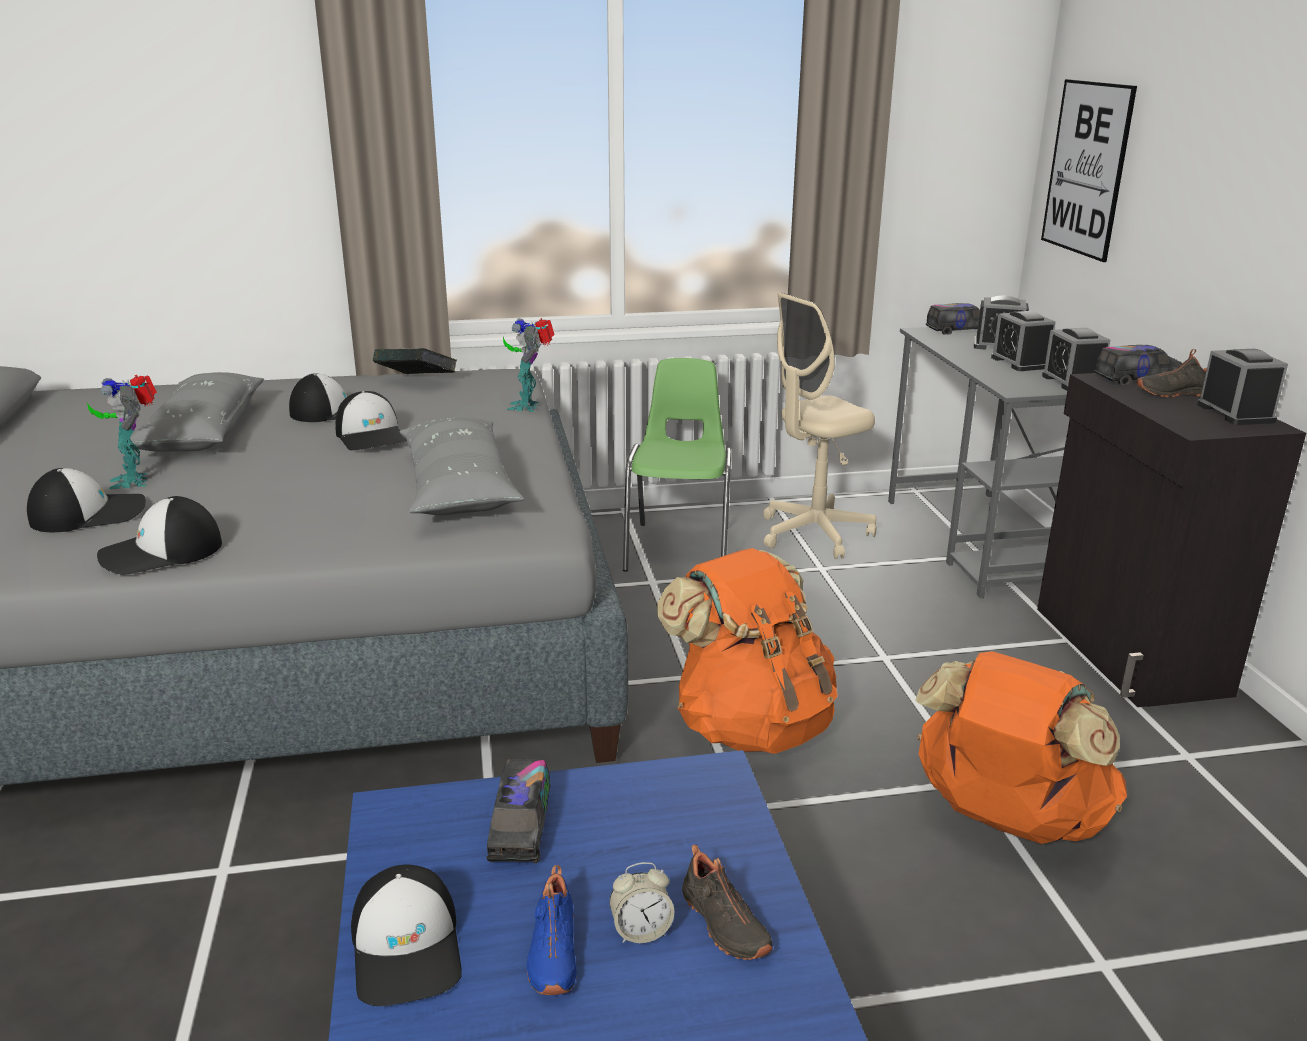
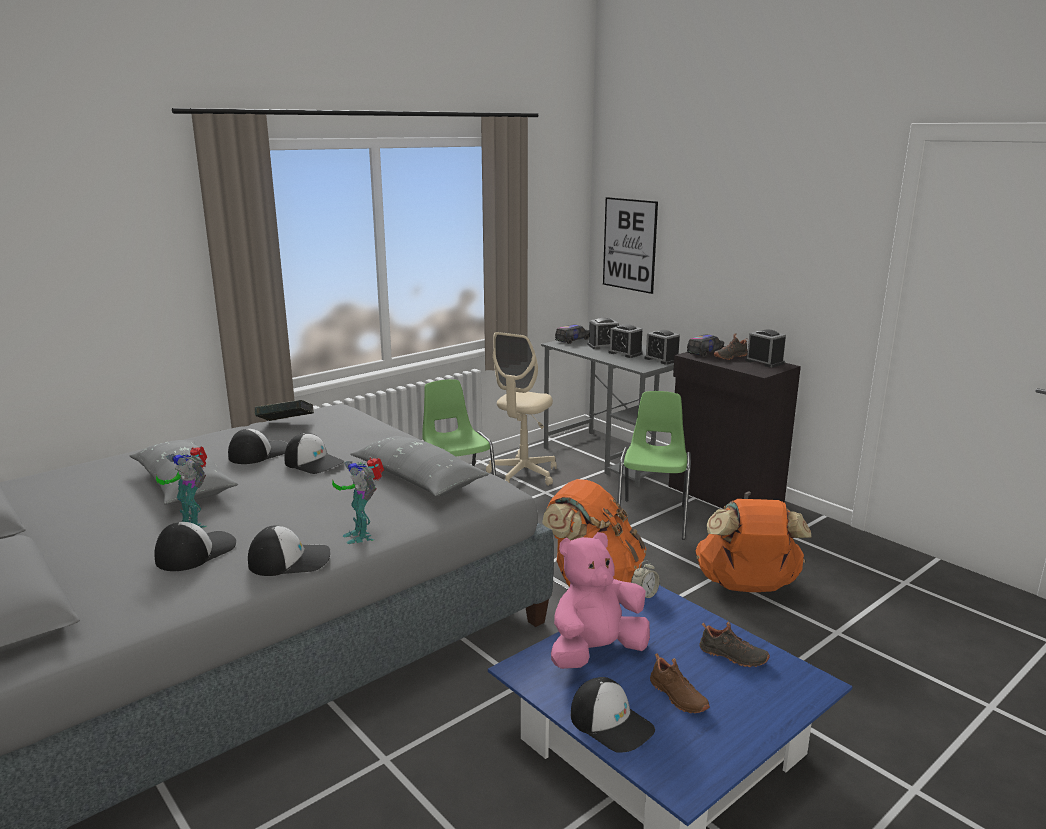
camera: 30 degrees left, 5 degrees down
(160, 552) = (290, 560): cap -> cap turned 135 degrees counterclockwise
(520, 828) = (596, 652): toy truck -> pink plush toy
(528, 406) = (384, 425): toy robot -> toy robot (362, 535)
(551, 952) = (677, 697): blue shoe -> brown shoe
(641, 931) = (703, 673): alarm clock -> alarm clock (644, 595)
(954, 654) = (653, 518): none -> green chair

